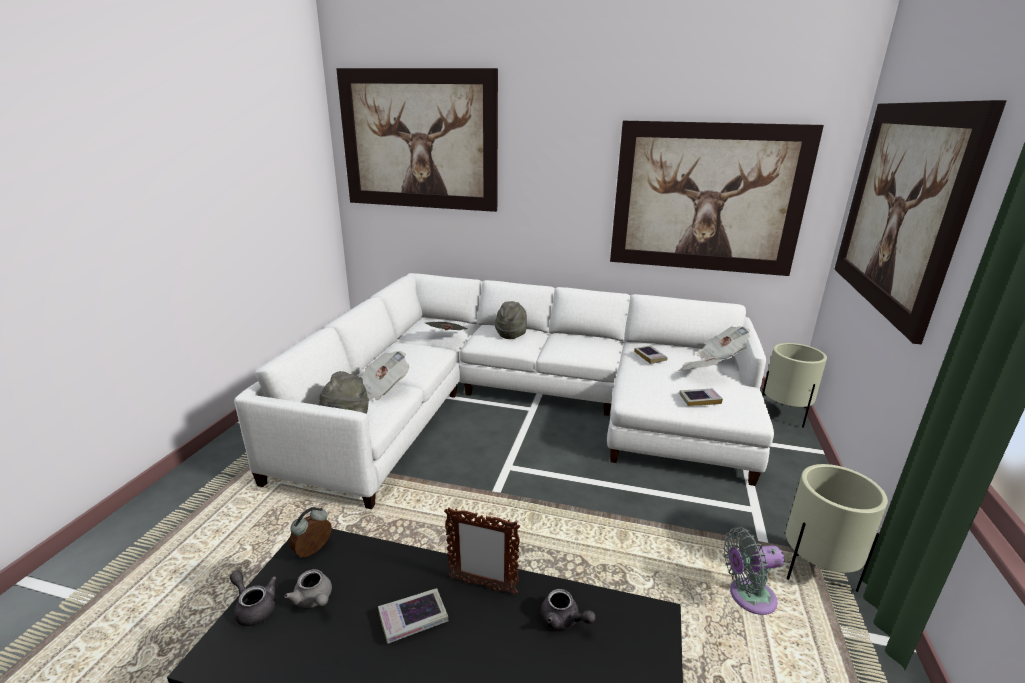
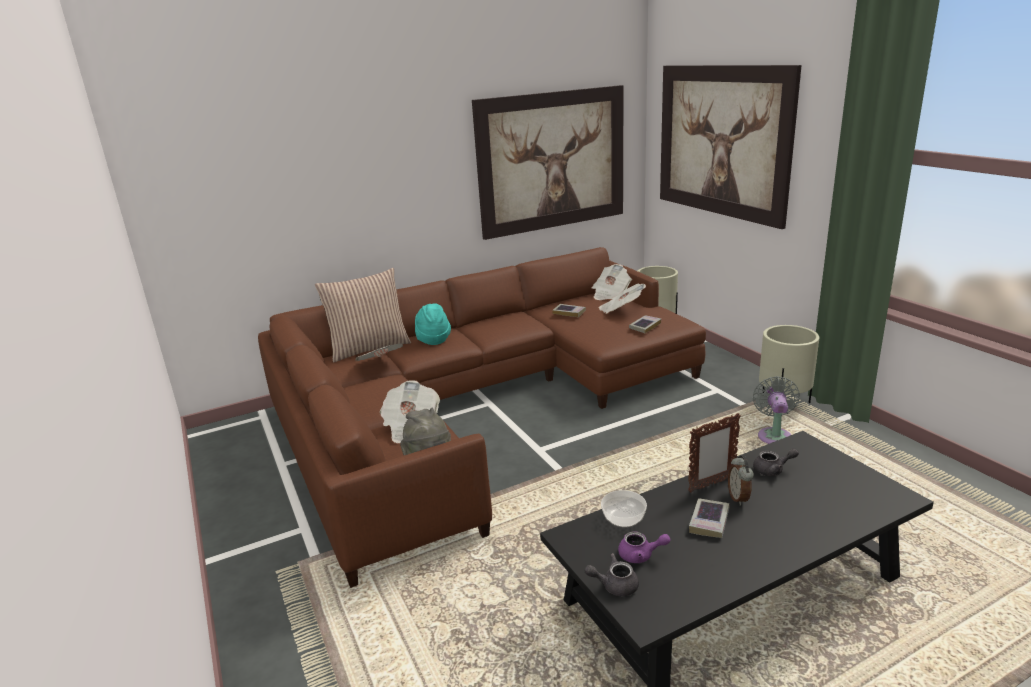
camera: 40 degrees left, 0 degrees up
(314, 551) = (585, 538): alarm clock -> alarm clock (739, 498)
(314, 600) = (640, 555): grey teapot -> purple teapot
(366, 557) = (624, 518): none -> bowl
(419, 140) = (247, 152): picture -> none
(465, 323) = (369, 348): none -> pillow
(511, 334) = (433, 339): grey hat -> turquoise hat
(521, 405) = (476, 405): white sofa -> brown sofa
(747, 597) = (774, 435): grey fan -> grey fan turned 150 degrees clockwise

